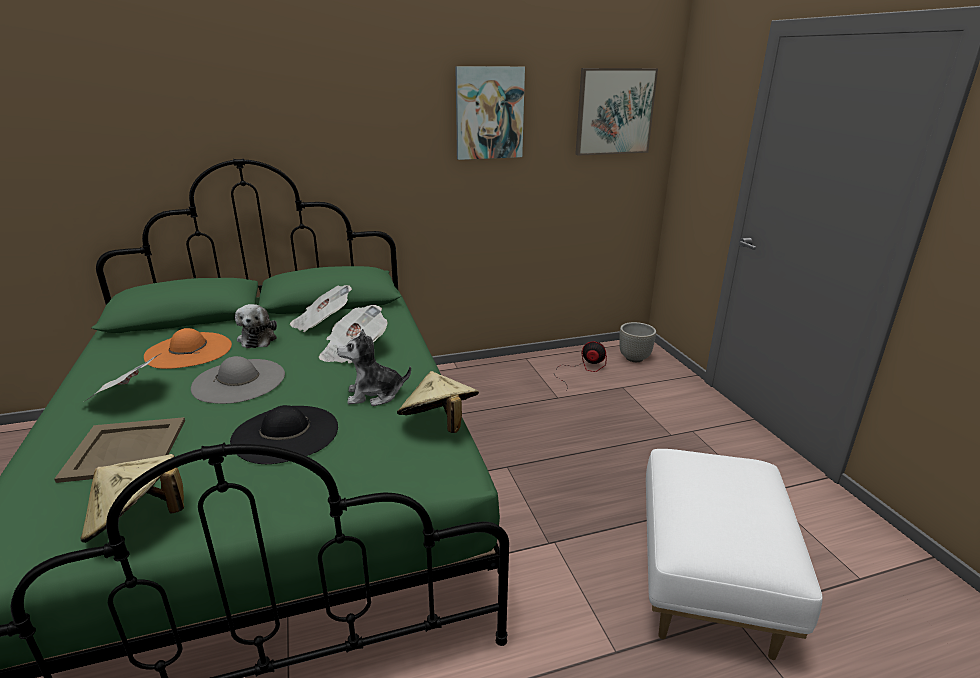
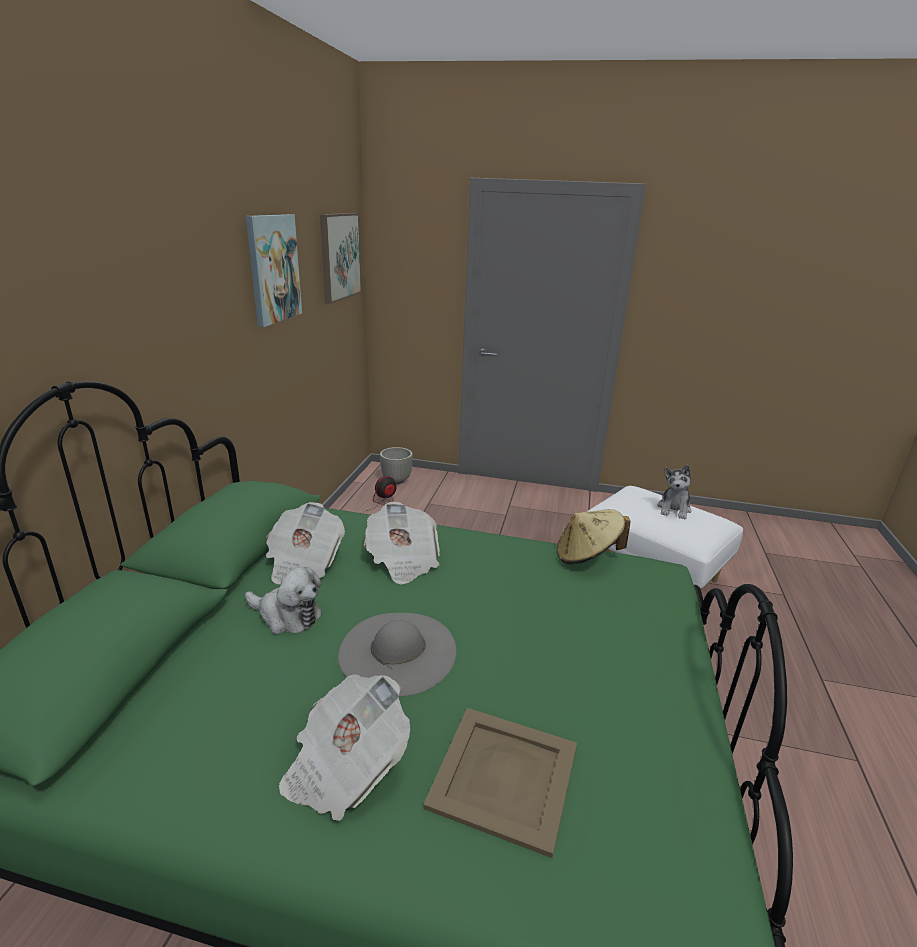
camera: 60 degrees left, 0 degrees up
(138, 522) = (670, 773): beige hat -> none
(188, 350) = (251, 683): orange hat -> none
(285, 433) = (548, 640): black hat -> none
(374, 395) = (509, 572): plush toy -> plush toy (674, 509)

